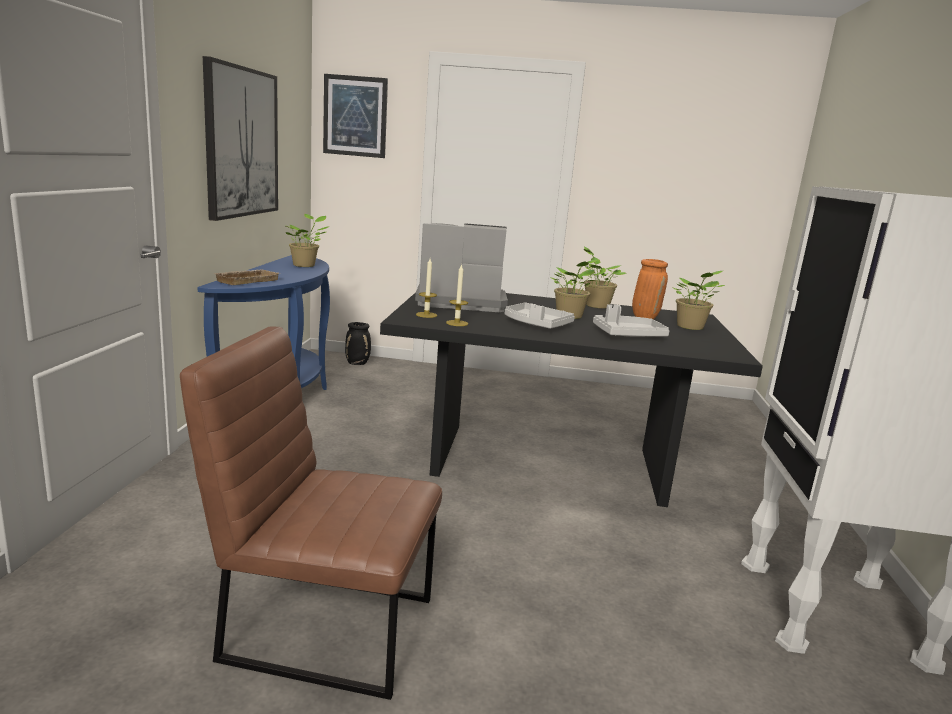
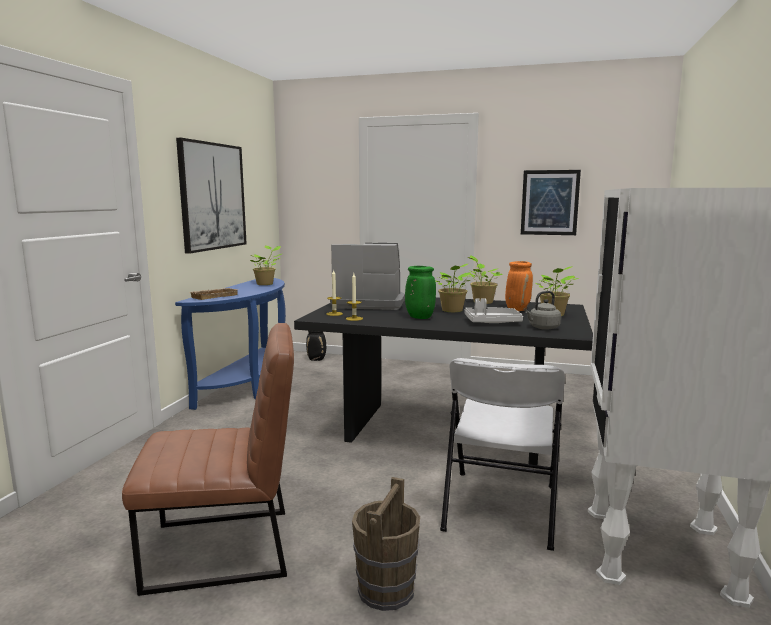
camera: 10 degrees right, 5 degrees down
(324, 626) = (225, 549): brown chair -> brown chair turned 150 degrees clockwise
(355, 116) = (307, 171): picture -> picture (549, 202)
(536, 324) = (419, 317): grey tray -> green vase
(546, 673) = (386, 590): none -> brown bucket
(643, 561) = (500, 508): none -> white chair
(692, 345) = (542, 328): none -> grey kettle

